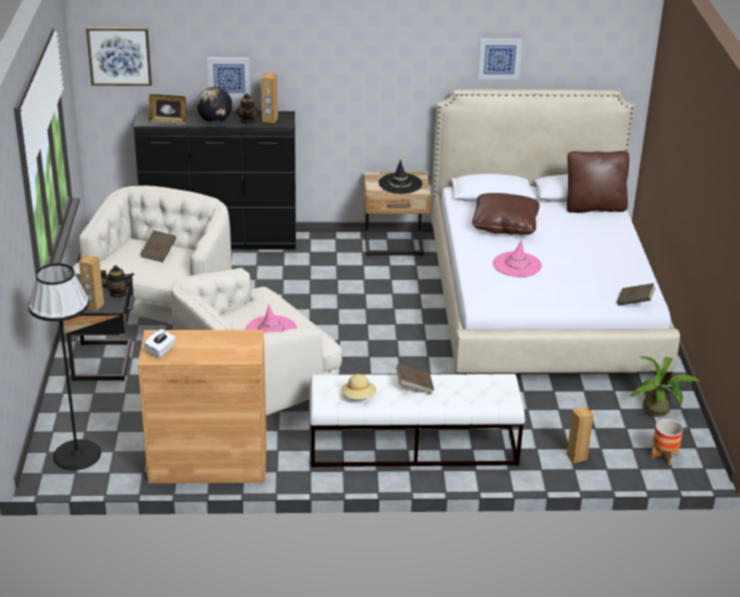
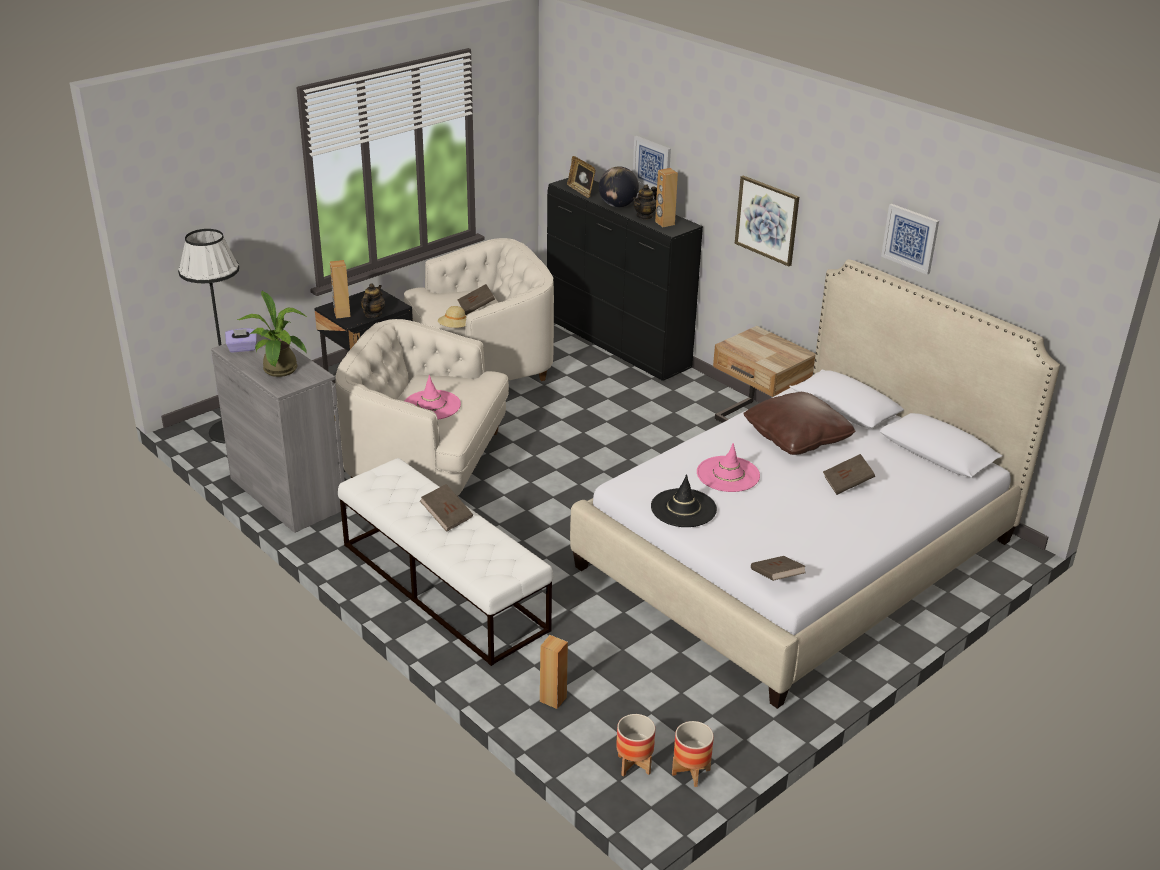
camera: 50 degrees right, 0 degrees up
(117, 293) = (373, 314): teapot -> teapot turned 120 degrees counterclockwise
(119, 56) = (571, 110): picture -> picture (767, 220)
(161, 351) = (242, 348): white tissue box -> purple tissue box
(208, 464) = (288, 493): brown cabinet -> grey cabinet
(358, 397) = (391, 495): beige hat -> beige hat (454, 328)
(400, 184) = (767, 351): black hat -> black hat (683, 508)
(572, 236) = (847, 484): none -> brown book
(594, 207) = (933, 473): brown pillow -> none
(659, 411) = (717, 724): potted plant -> potted plant (280, 372)
(689, 440) = (690, 772): none -> planter

